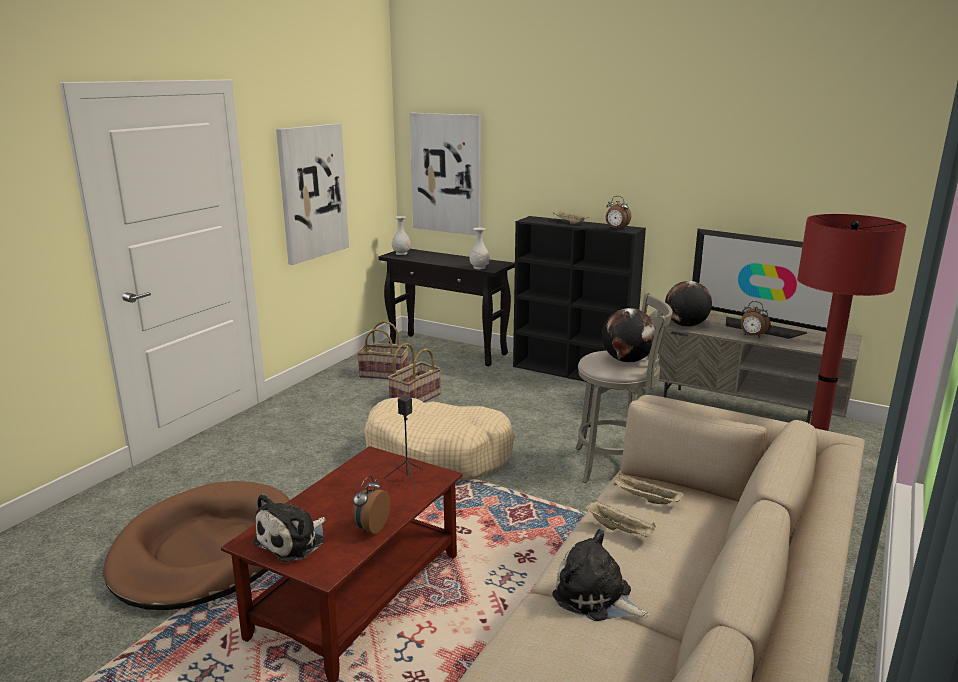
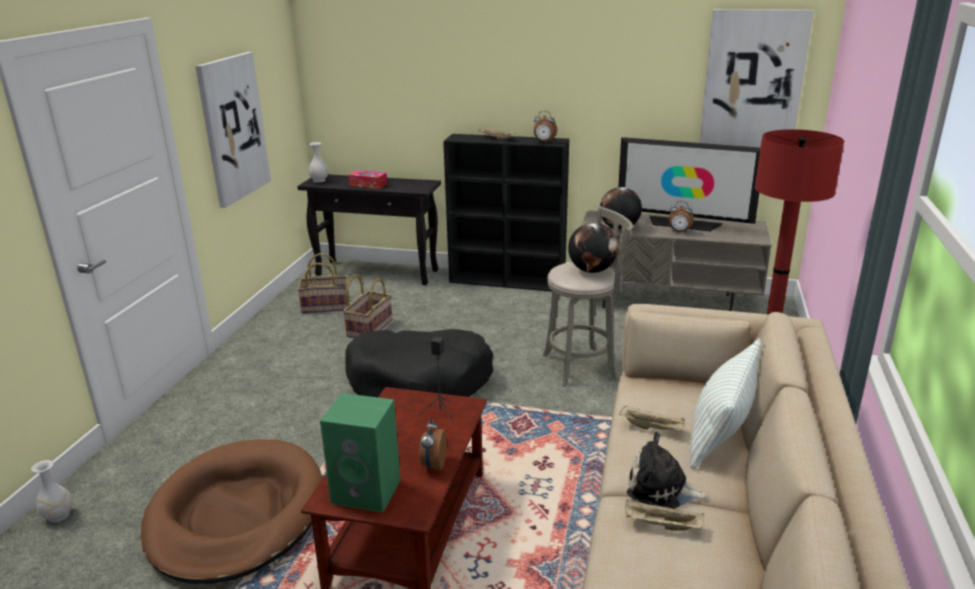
camera: 15 degrees left, 5 degrees up
(293, 541) = (368, 491): plush toy -> green speaker
(438, 455) = (420, 381): beige dog bed -> black dog bed
(444, 260) = (368, 184): none -> tissue box
(446, 173) = (359, 95): picture -> picture (753, 80)
(479, 267) = (408, 189): white vase -> white vase (58, 516)
(645, 499) = (659, 397): beige tray -> beige tray (661, 525)
(699, 548) = (721, 432): none -> pillow

